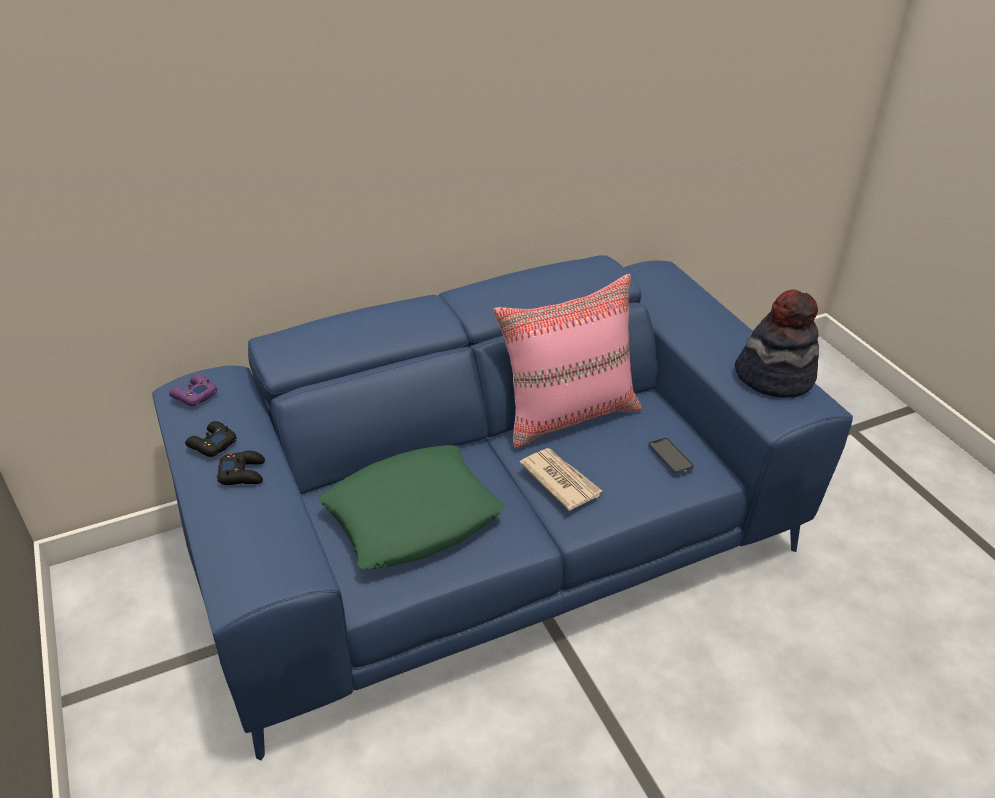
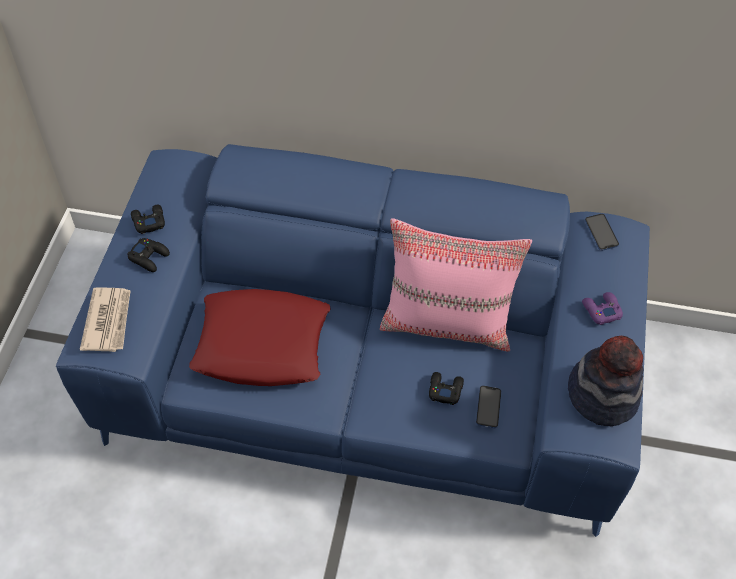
camera: 35 degrees right, 15 degrees up
(194, 395) = (167, 171): purple game controller -> purple game controller (601, 310)
(413, 516) = (262, 344): green pillow -> red pillow
(560, 480) = (387, 377): newspaper -> newspaper (108, 321)
(621, 462) = (445, 389): none -> black game controller
(647, 276) = (601, 233): none -> phone

